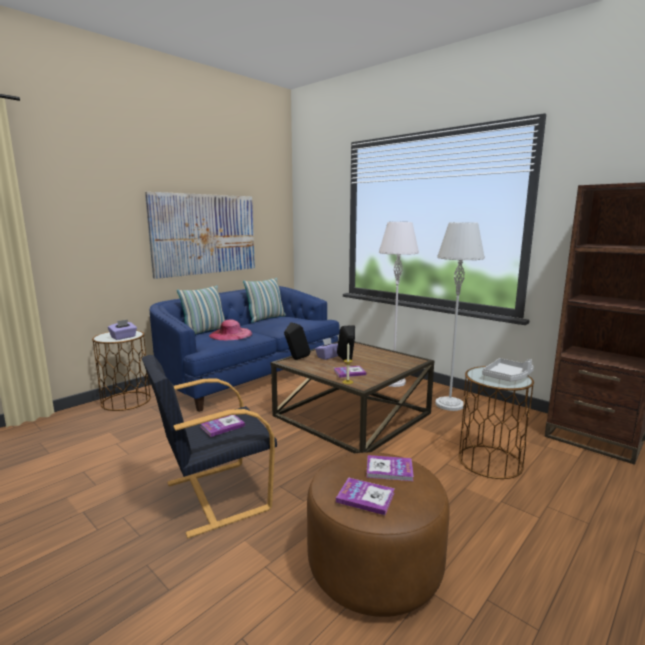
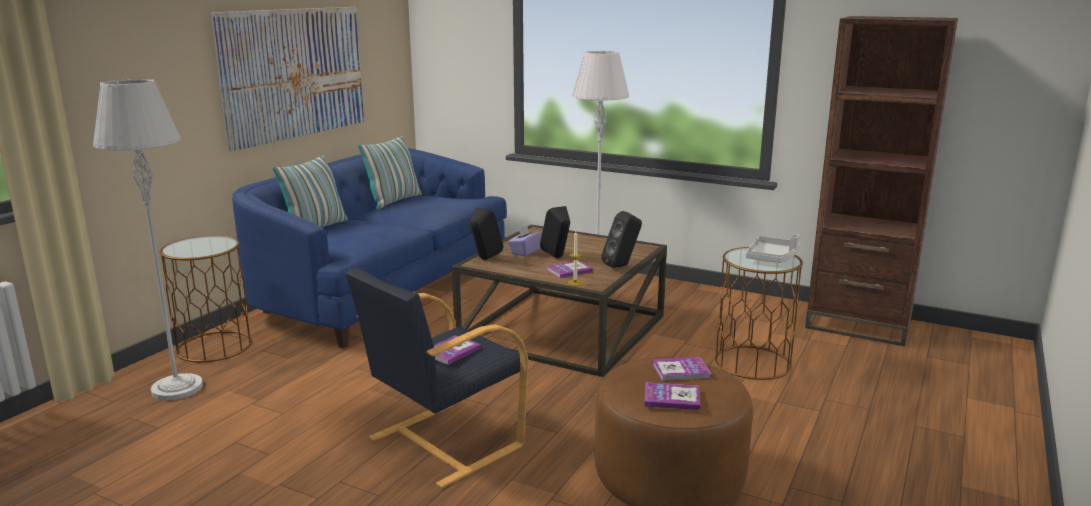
camera: 15 degrees left, 5 degrees up
(123, 337) = (212, 248): purple tissue box -> none
(230, 334) = (365, 230): pink hat -> none
(391, 372) = (622, 266): none -> black speaker
(449, 404) = (682, 302): grey floor lamp -> grey floor lamp (177, 388)

